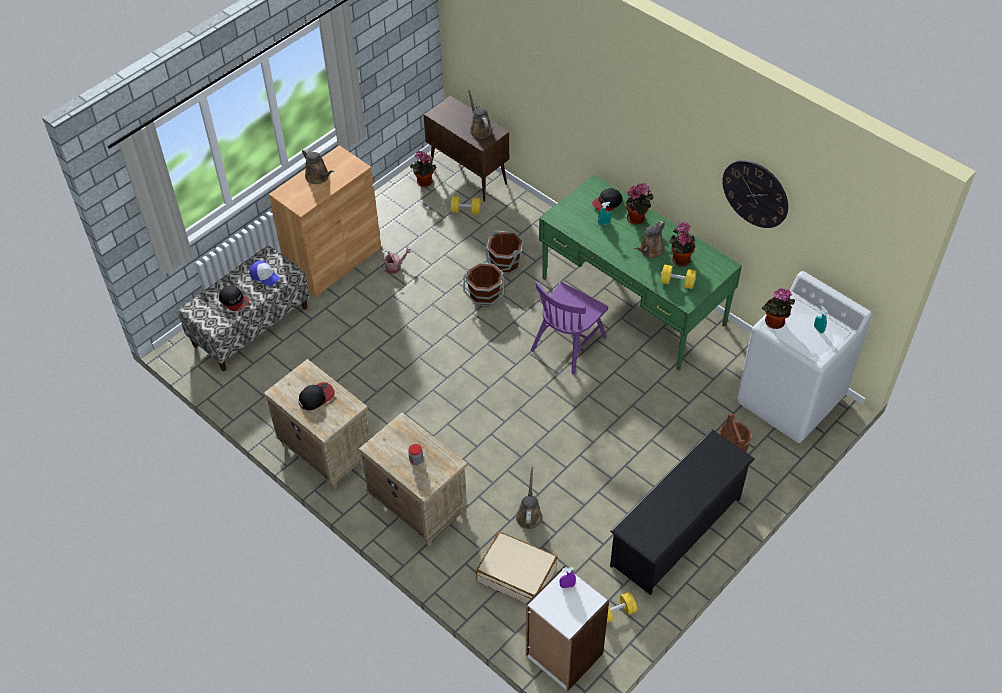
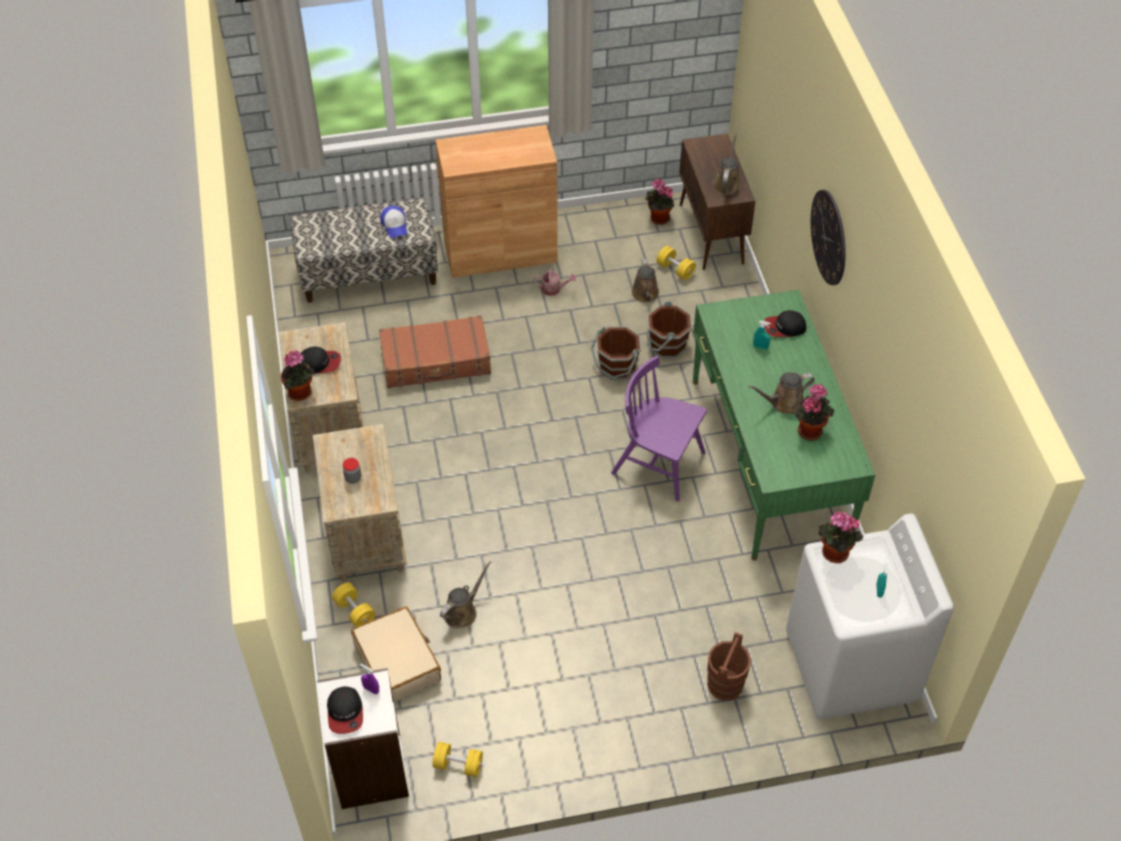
camera: 35 degrees right, 0 degrees up
(234, 300) = (347, 234): cap -> cap (345, 712)
(318, 177) = (497, 146): brown watering can -> brown watering can (645, 294)
(357, 360) = (436, 361): none -> brown suitcase
(568, 343) = (659, 463): purple chair -> purple chair turned 45 degrees clockwise
(637, 218) = (803, 361): potted plant -> potted plant (301, 393)
(676, 531) = (595, 725): black shoe rack -> none
(677, 282) = (782, 453): yellow dumbbell -> yellow dumbbell (354, 611)
(755, 193) = (901, 390): wall clock -> wall clock (829, 237)

